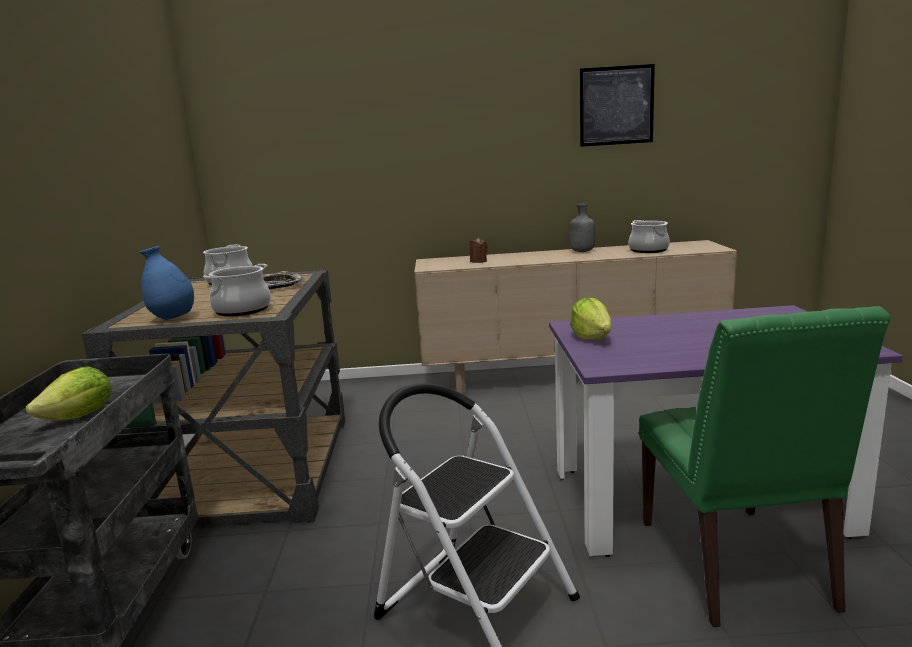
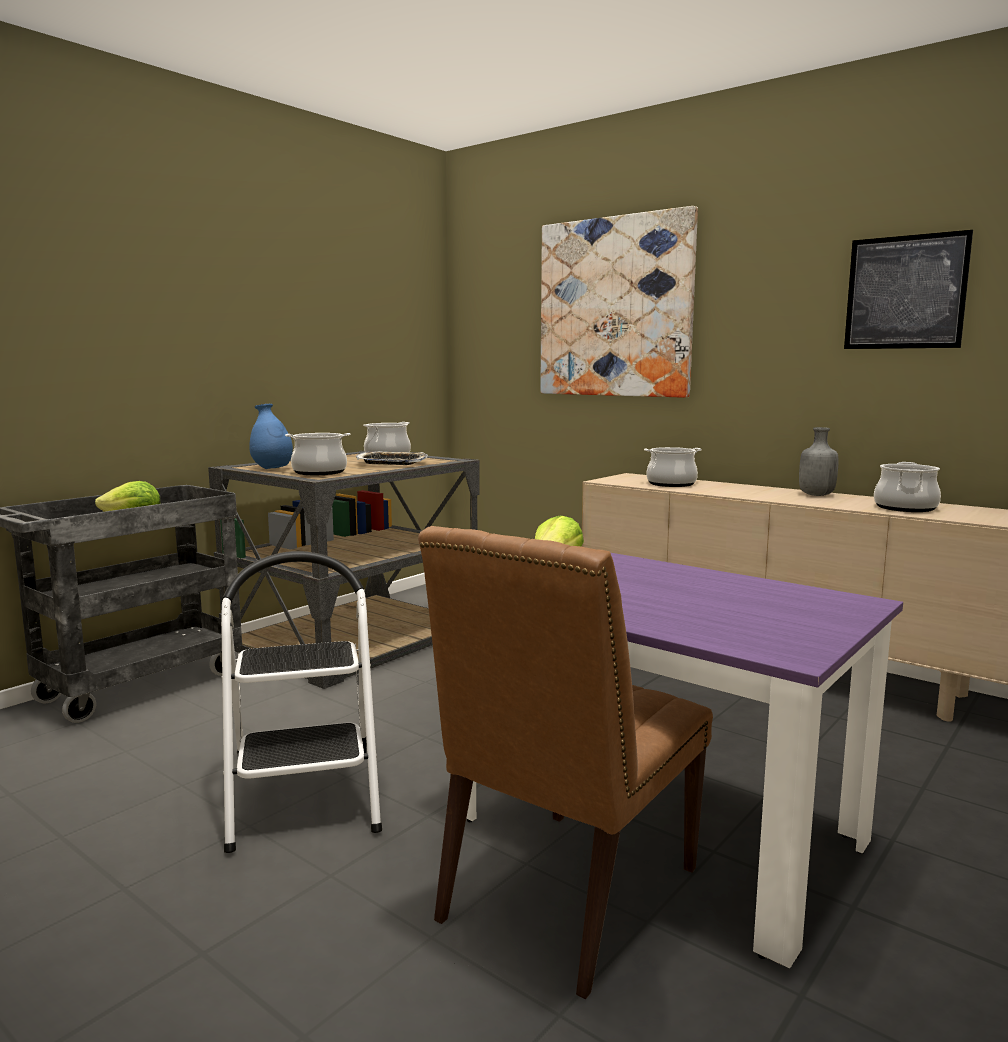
camera: 40 degrees right, 5 degrees down
(387, 120) = (614, 308): none -> picture
(478, 261) = (671, 484): brown candle -> cooking pot
(732, 562) = (570, 892): green chair -> brown chair

